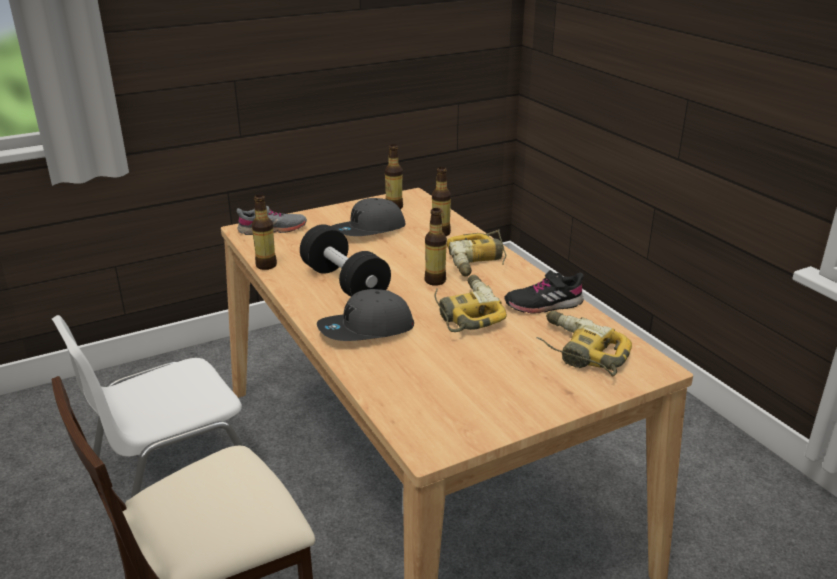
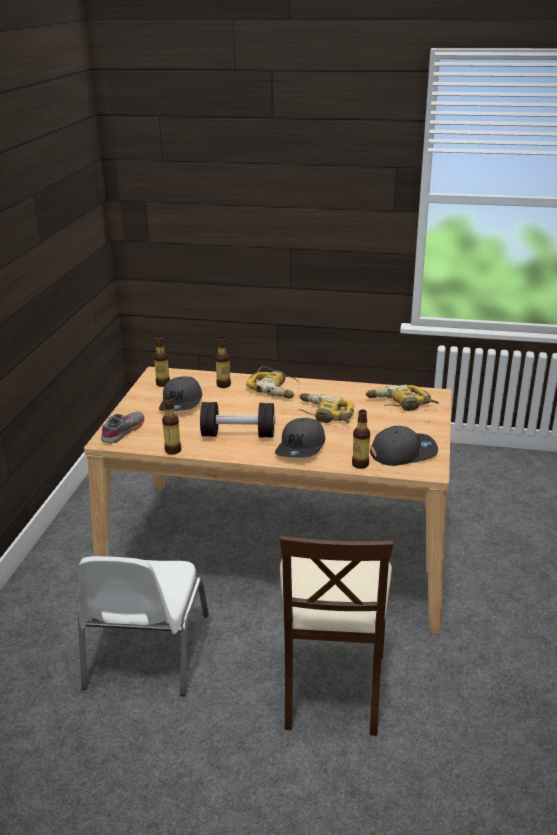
camera: 50 degrees left, 0 degrees up
(435, 281) = (277, 409): bottle -> bottle (360, 464)
(451, 405) = (403, 452): none -> grey cap
(543, 304) = (346, 393): black shoe -> none

